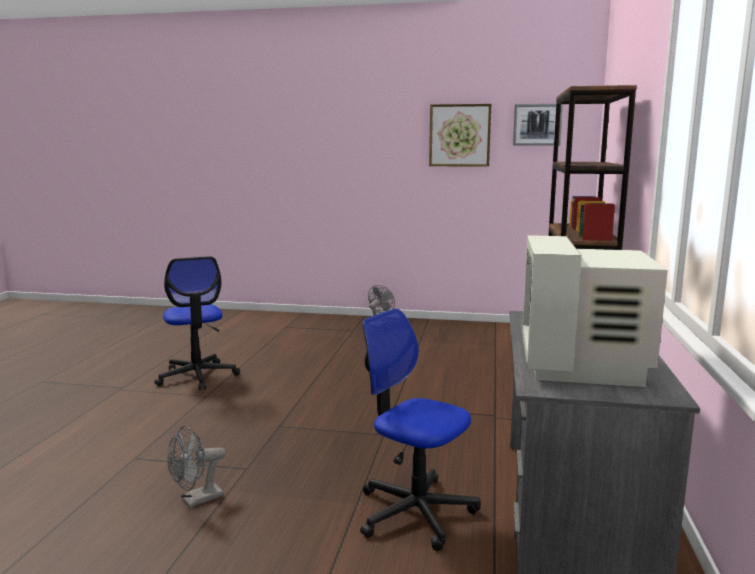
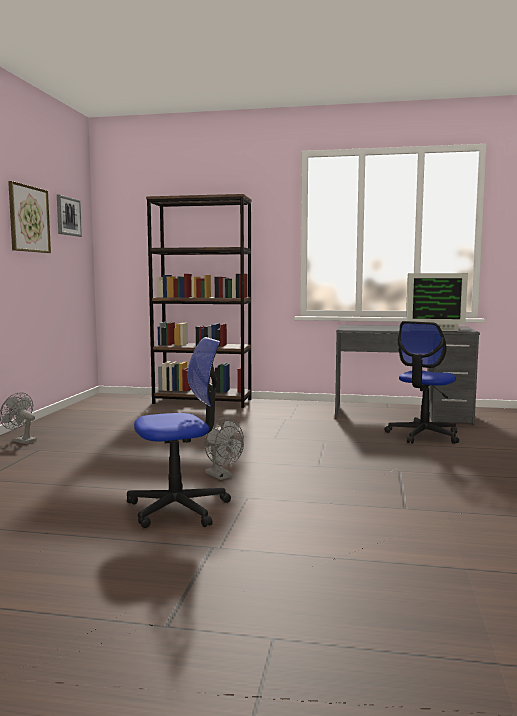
camera: 90 degrees left, 5 degrees down
(196, 500) = (454, 480): grey fan -> grey fan (222, 476)

